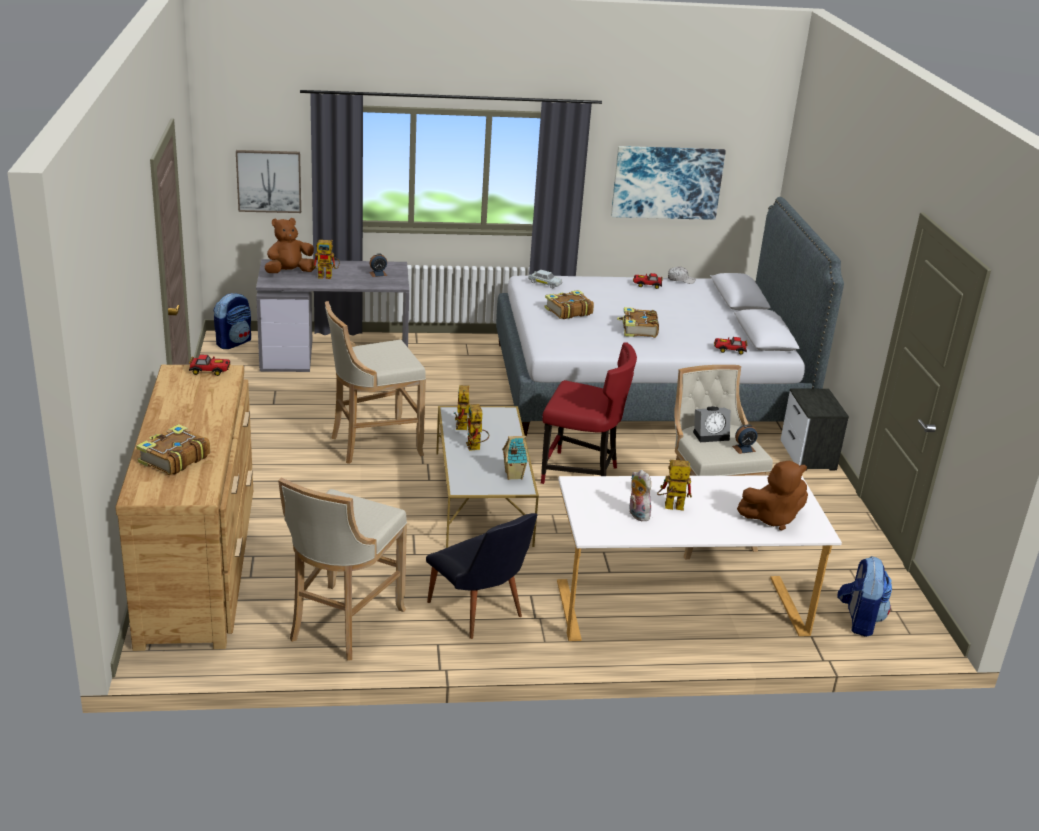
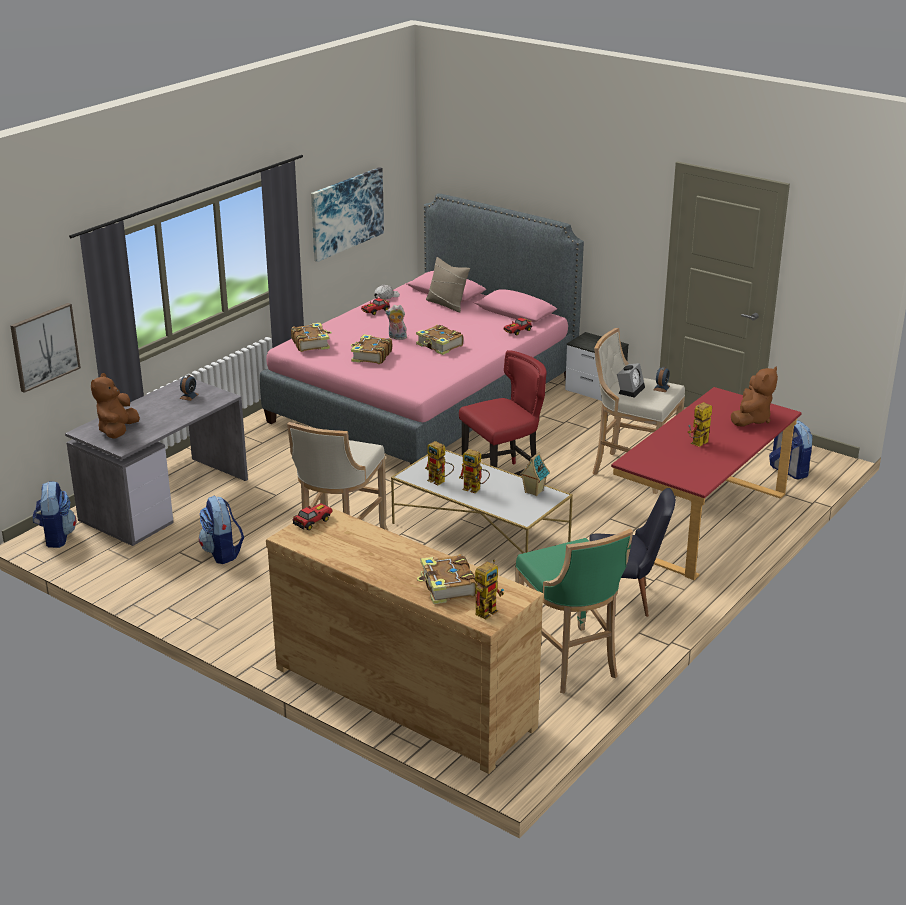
camera: 45 degrees left, 0 degrees up
(296, 406) = (222, 553): none -> backpack
(328, 276) = (155, 418): toy robot -> toy robot (488, 609)
(342, 625) = (569, 663): beige stool -> green stool
(544, 283) = (311, 343): white toy car -> book
(637, 514) = (694, 459): plush toy -> plush toy (396, 338)
(646, 387) = (425, 399): grey bed -> pink bed
(679, 603) = (701, 520): white desk -> red desk
(717, 306) = (447, 304): none -> beige pillow

